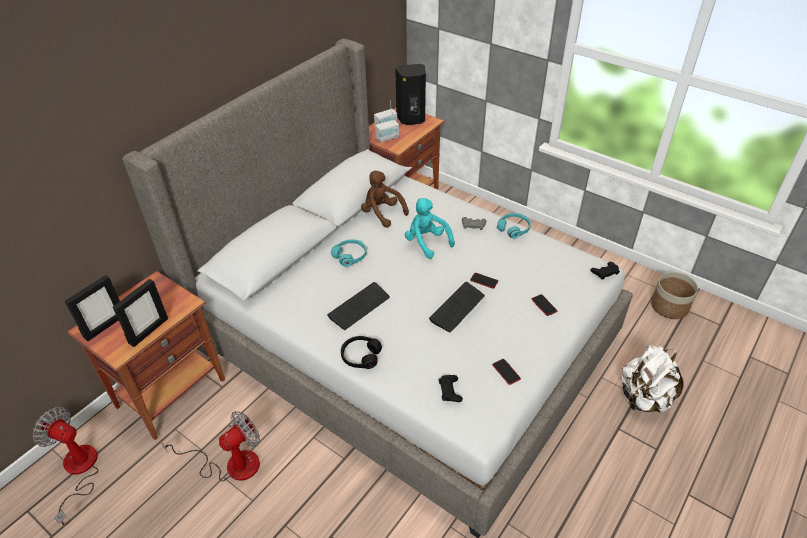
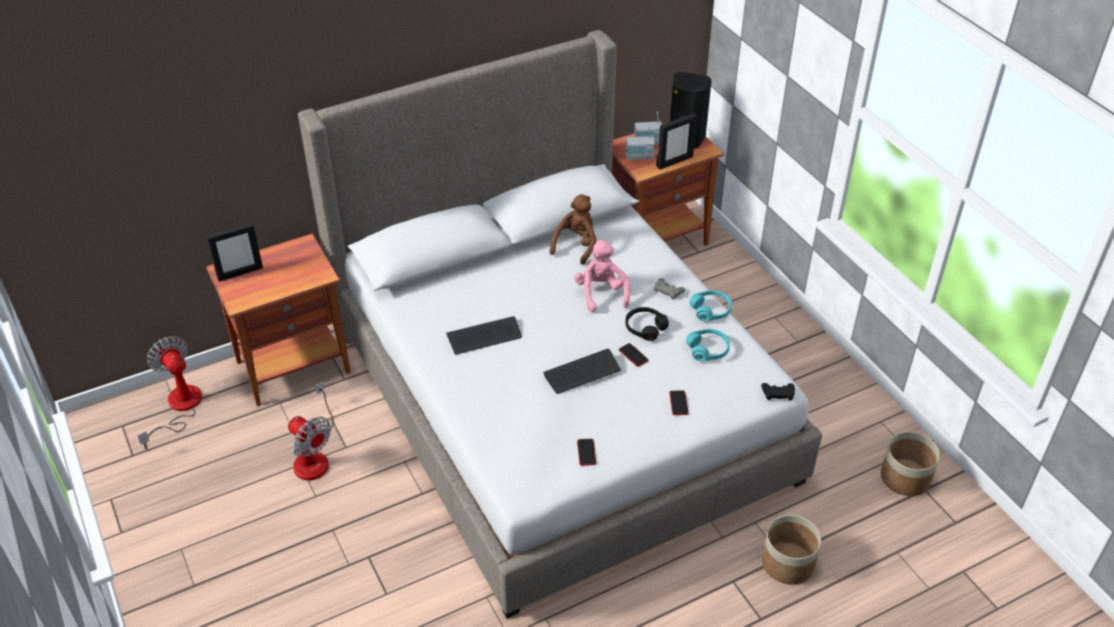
camera: 25 degrees right, 0 degrees up
(148, 331) = (274, 290): picture frame -> picture frame (674, 161)
(231, 464) = (313, 456): fan -> fan turned 60 degrees clockwise
(350, 256) = (510, 281): turquoise headphones -> turquoise headphones (708, 349)
(360, 356) = (454, 385): black headphones -> black headphones (645, 327)
(382, 213) = (576, 245): brown plush toy -> brown plush toy turned 45 degrees clockwise
(426, 242) = (601, 293): turquoise plush toy -> pink plush toy
(450, 391) = (516, 448): black game controller -> none
(644, 398) = (788, 563): white backpack -> planter

